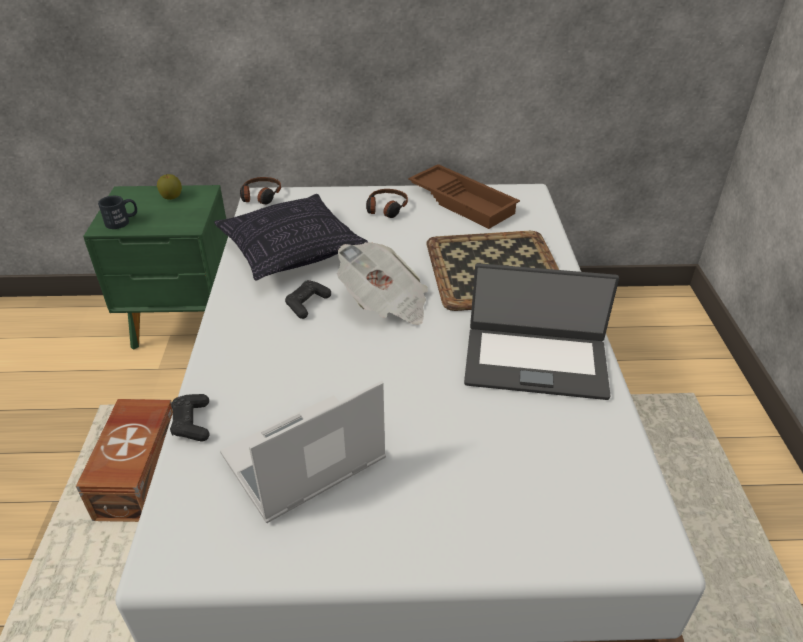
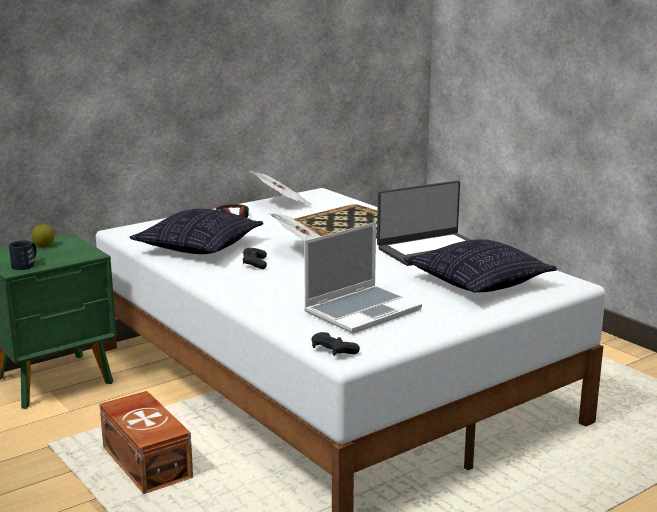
camera: 35 degrees left, 20 degrees down
(192, 423) = (269, 319): black game controller -> black game controller (333, 351)
(260, 196) = (122, 231): headphones -> none
(303, 461) = (362, 310): laptop -> laptop turned 150 degrees counterclockwise
(463, 202) = (282, 204): brown tray -> newspaper
(514, 471) = (478, 283): none -> pillow

